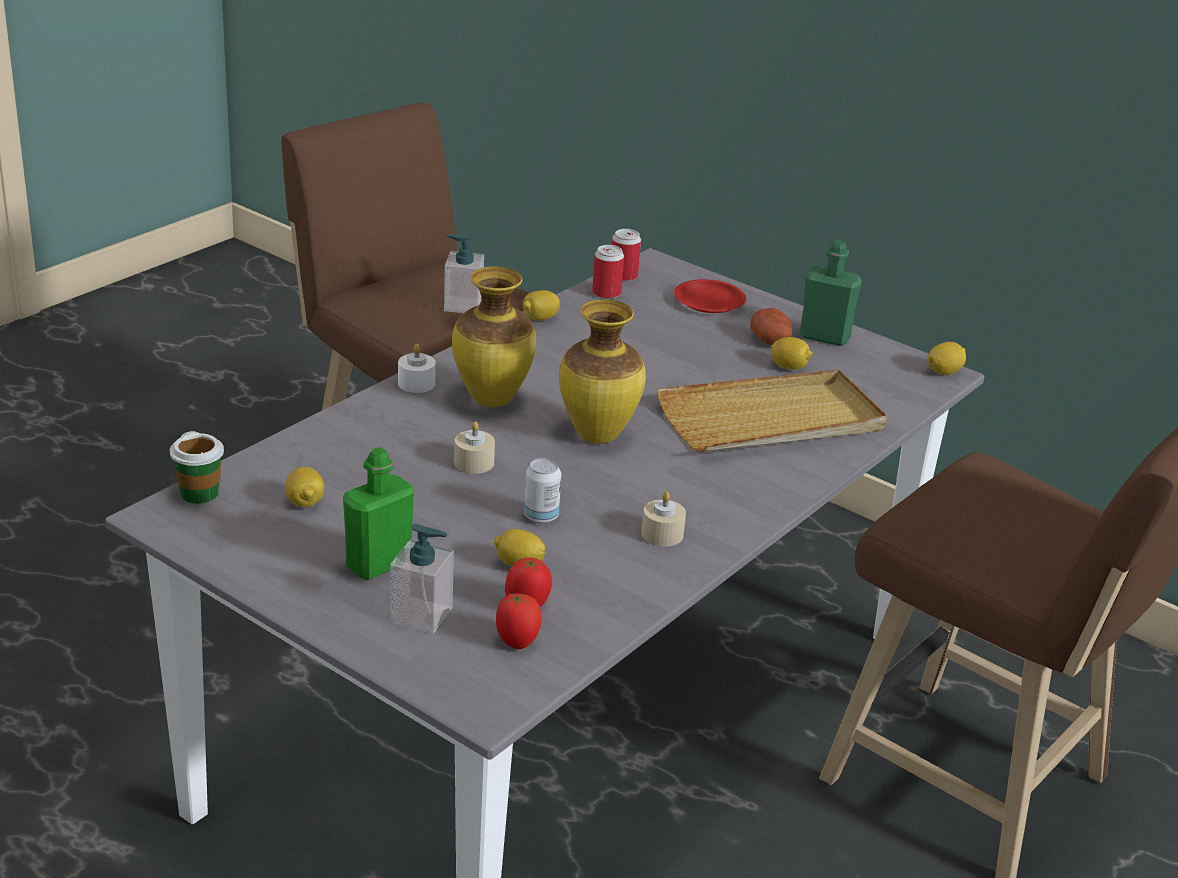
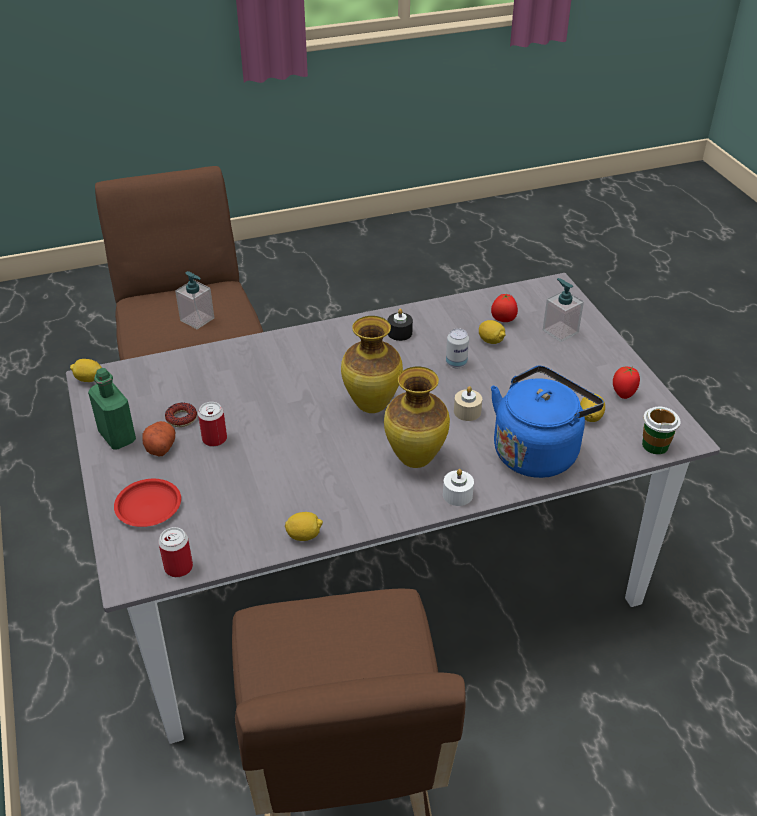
camera: 145 degrees left, 10 degrees up
(352, 446) = (538, 451): none -> blue kettle
(378, 564) = (567, 364): green bottle -> none
(463, 305) = (327, 631): soap dispenser -> soap dispenser (197, 319)
(517, 641) = (521, 306): tomato -> tomato (623, 393)
(606, 293) = (218, 548): can -> can (214, 439)
(662, 534) = (399, 333): beige candle -> black candle
(772, 420) = (250, 381): beige tray -> none
(789, 367) = (181, 418): lemon -> donut

